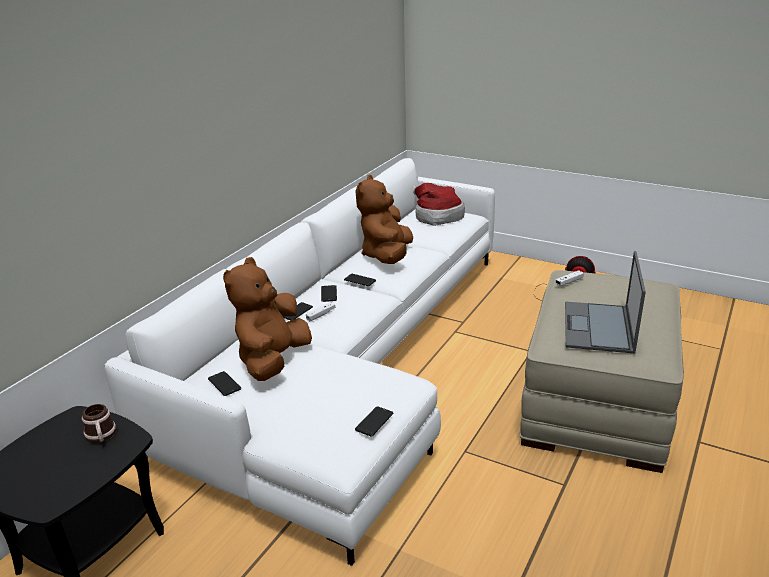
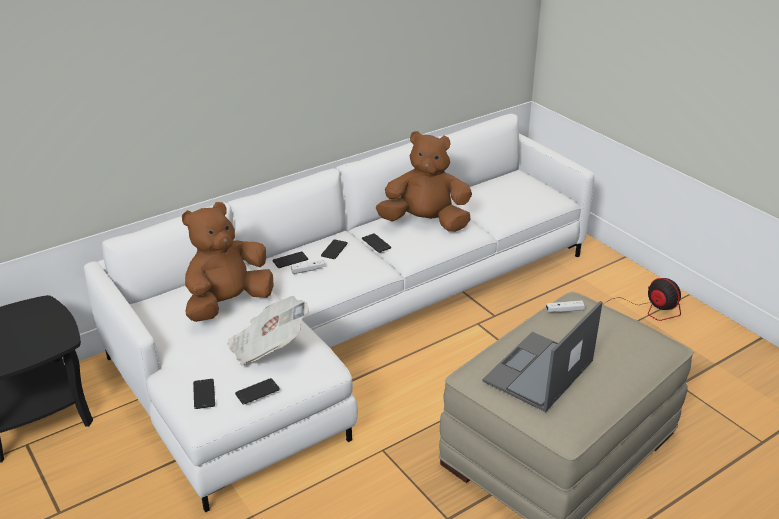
camera: 25 degrees right, 5 degrees up
(101, 437) = (45, 329): mug -> none
(224, 384) = (172, 313): phone -> phone (204, 394)
(348, 382) = (268, 347): none -> newspaper
(387, 256) = (425, 223): brown plush toy -> brown plush toy turned 60 degrees clockwise
(436, 216) = (518, 189): hat -> none

